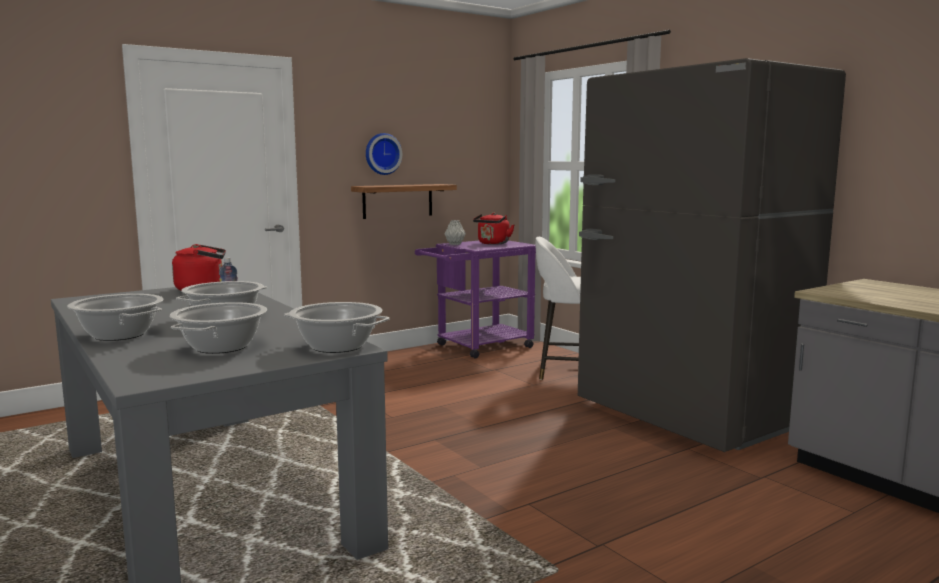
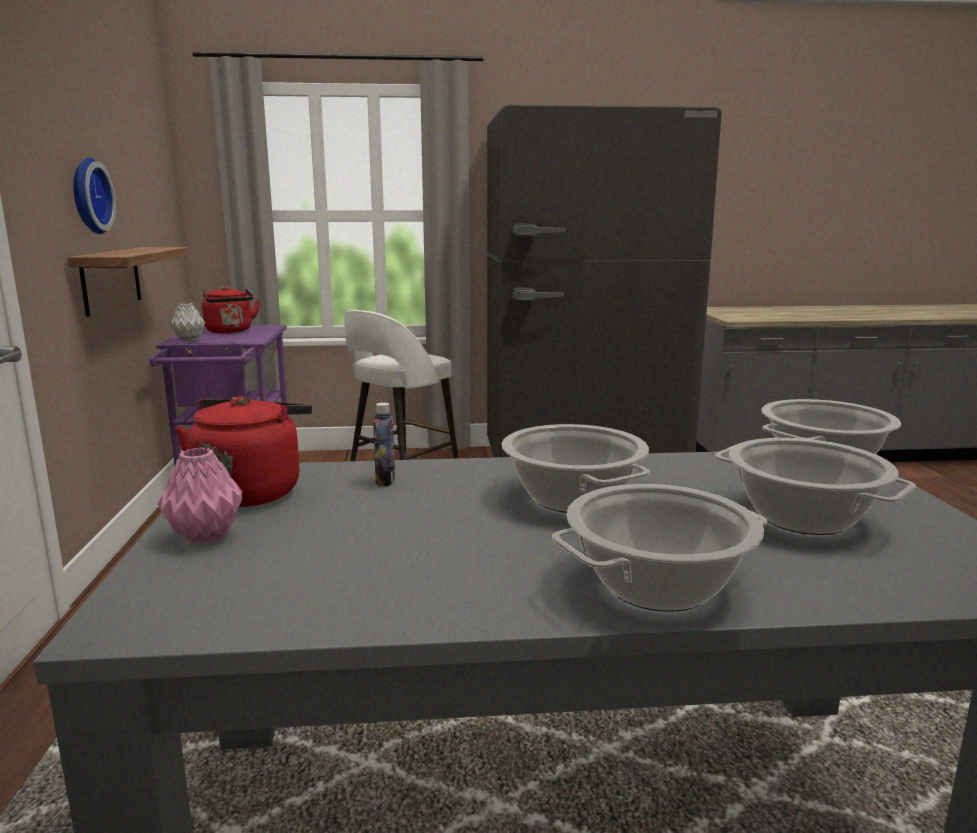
camera: 60 degrees left, 5 degrees up
(149, 293) = (207, 537): none -> pink vase

